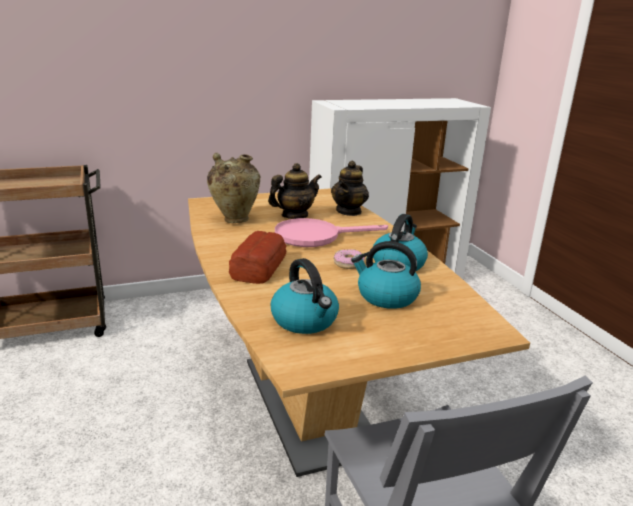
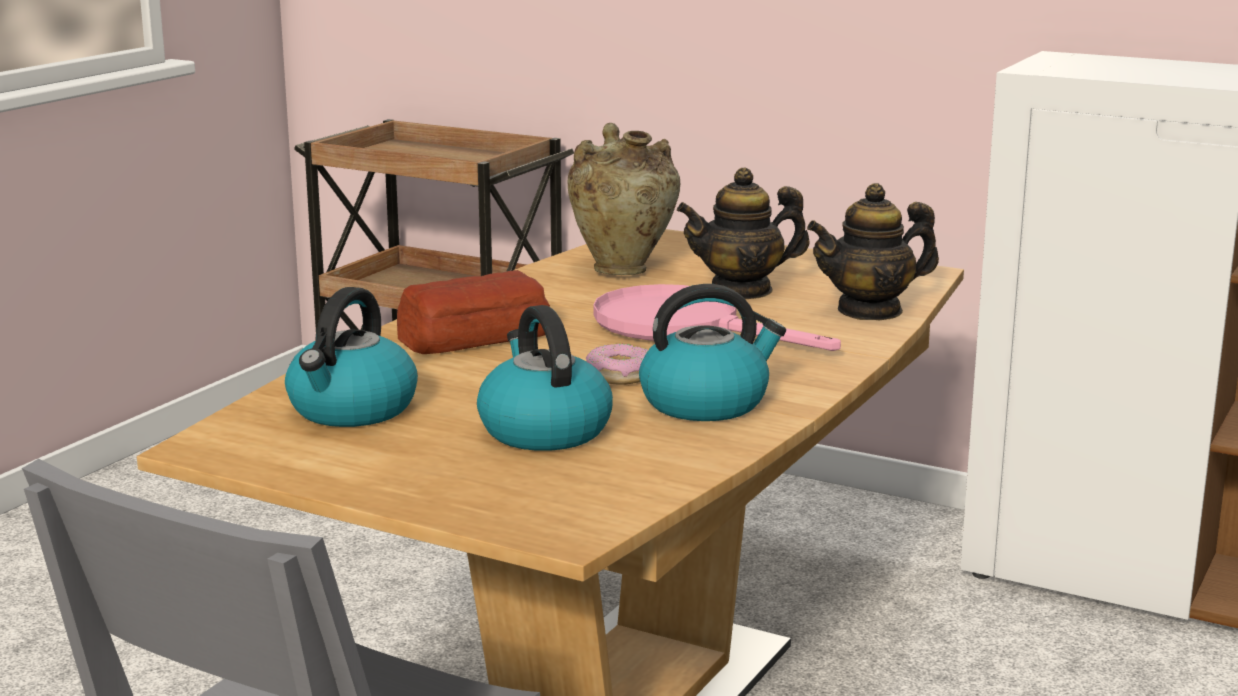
camera: 50 degrees right, 5 degrees down
(294, 215) = (742, 290): teapot -> teapot turned 150 degrees clockwise

